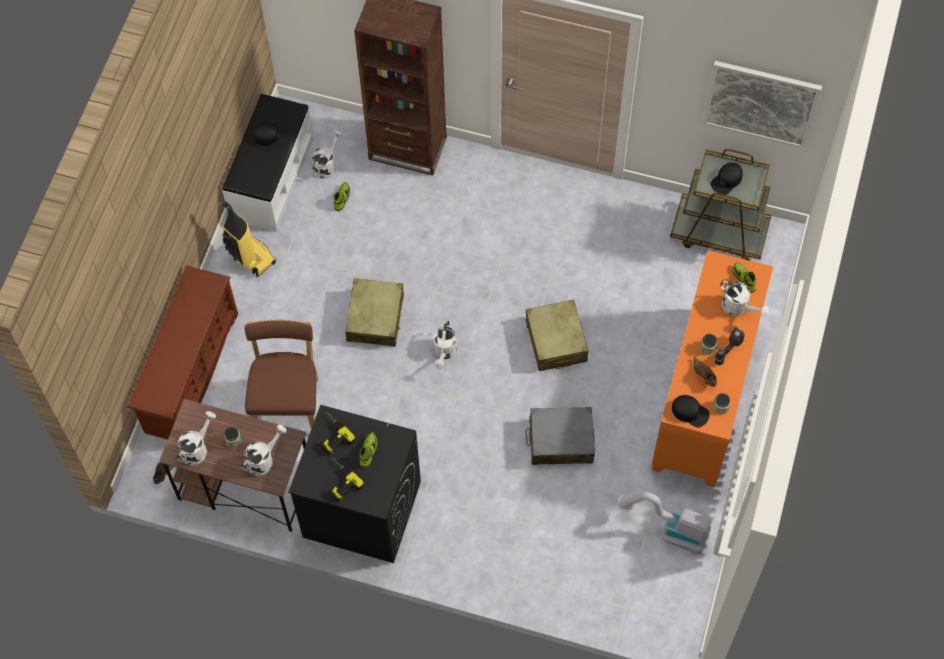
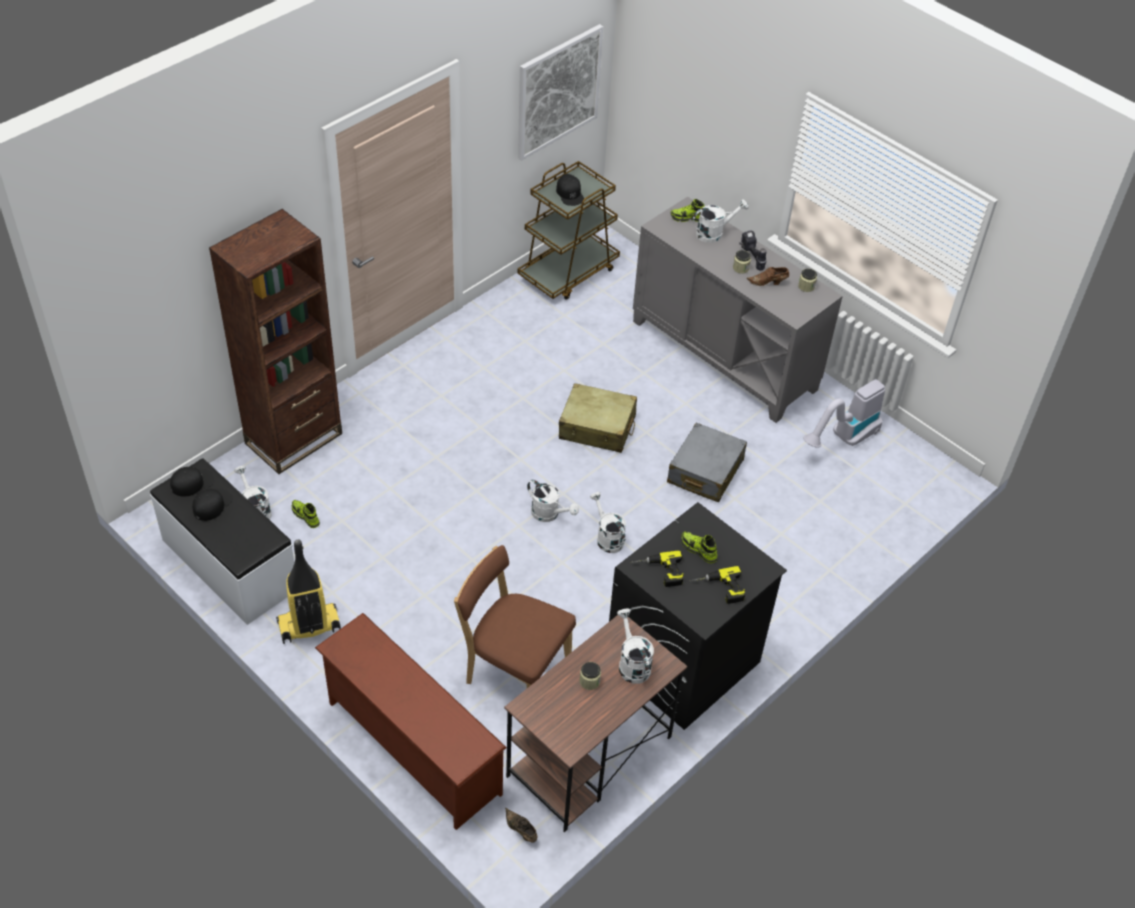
camera: 65 degrees left, 15 degrees down
(197, 448) = (578, 721): white watering can -> white watering can (607, 537)
(375, 317) = (468, 551): beige suitcase -> none
(690, 412) = (799, 307): black cap -> black cap (192, 483)
(705, 396) = (724, 355): orange cabinet -> grey cabinet

